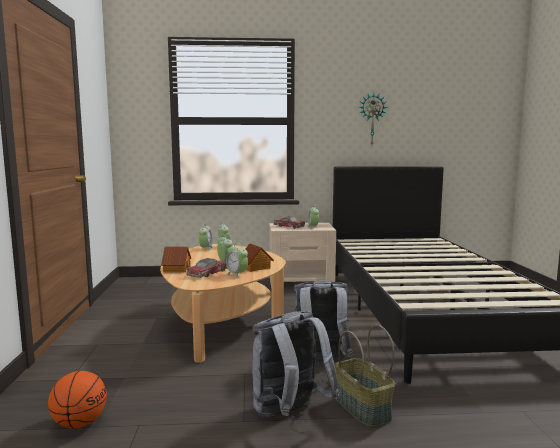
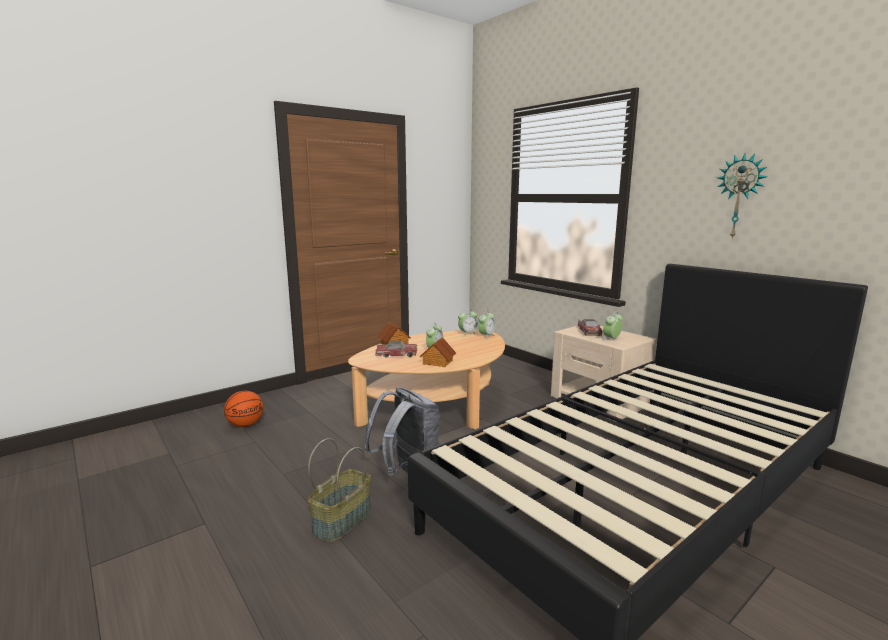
camera: 55 degrees right, 5 degrees up
(237, 275) = (405, 363): alarm clock -> none
(289, 414) = (305, 489): grey backpack -> none

